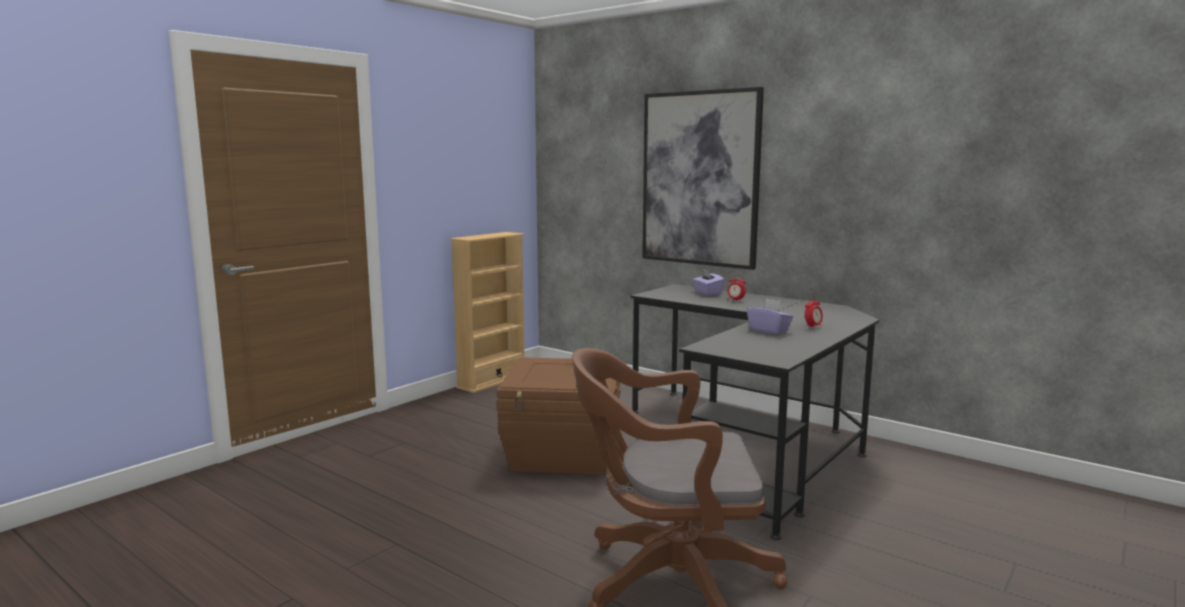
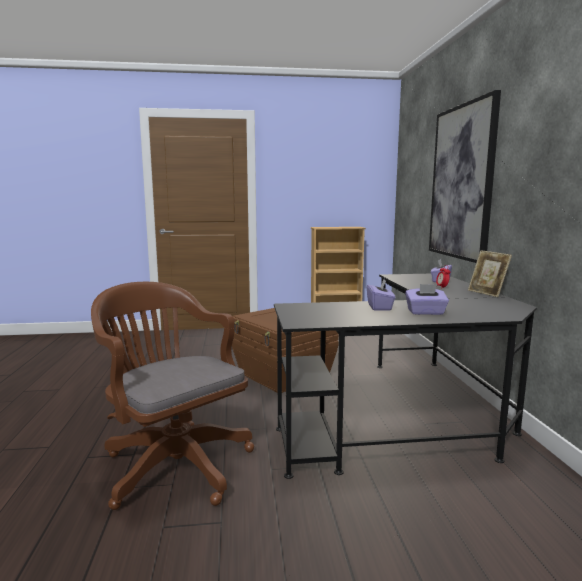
camera: 45 degrees right, 0 degrees up
(781, 299) = (487, 293): none -> picture frame
(812, 327) = (425, 312): alarm clock -> purple tissue box

